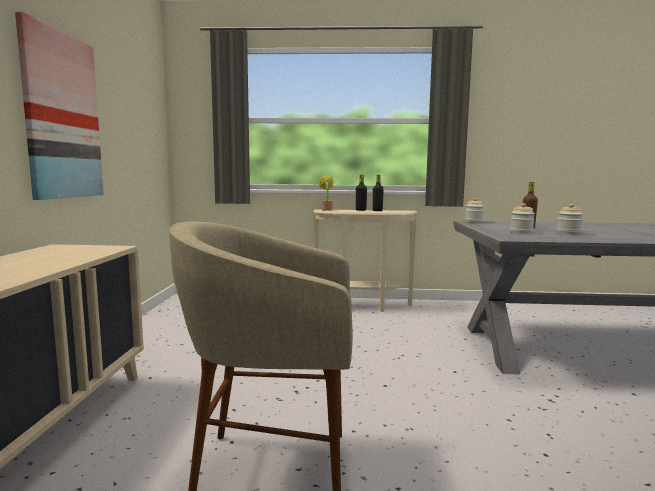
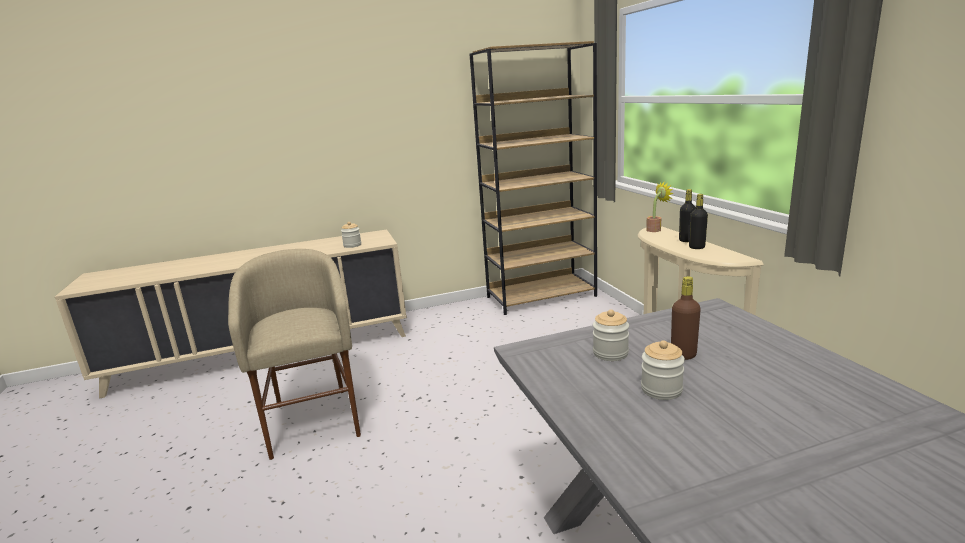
camera: 70 degrees right, 10 degrees up
(62, 116) = (406, 135): picture -> none
(179, 310) = (541, 296): none -> brown bookcase
(474, 221) = (722, 311): jar -> jar (352, 245)

